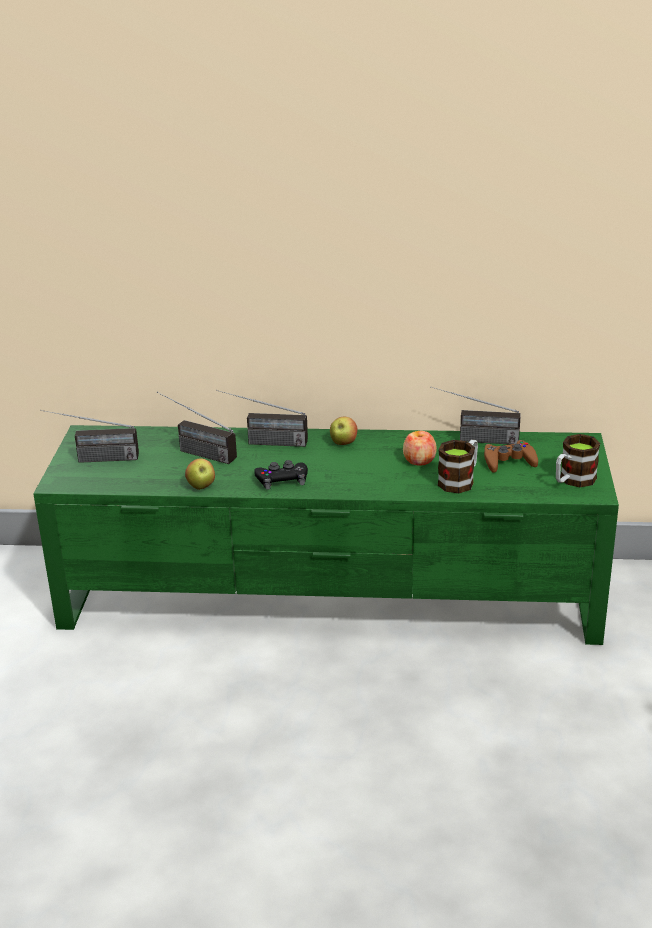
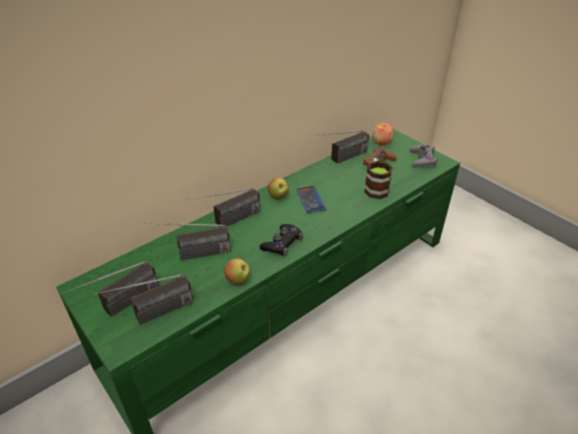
camera: 45 degrees left, 10 degrees up
(104, 475) = (150, 315): none -> radio
(371, 459) = (310, 199): none -> phone
(419, 460) = (336, 186): apple -> apple (382, 141)
(572, 480) = (422, 159): mug -> grey game controller

